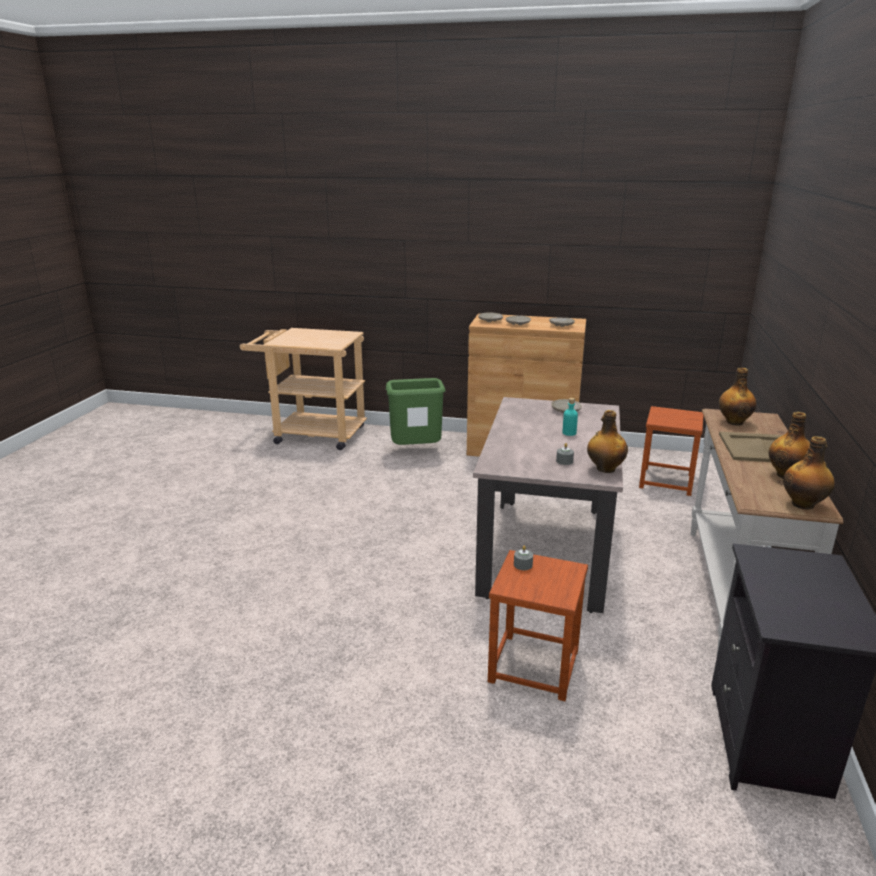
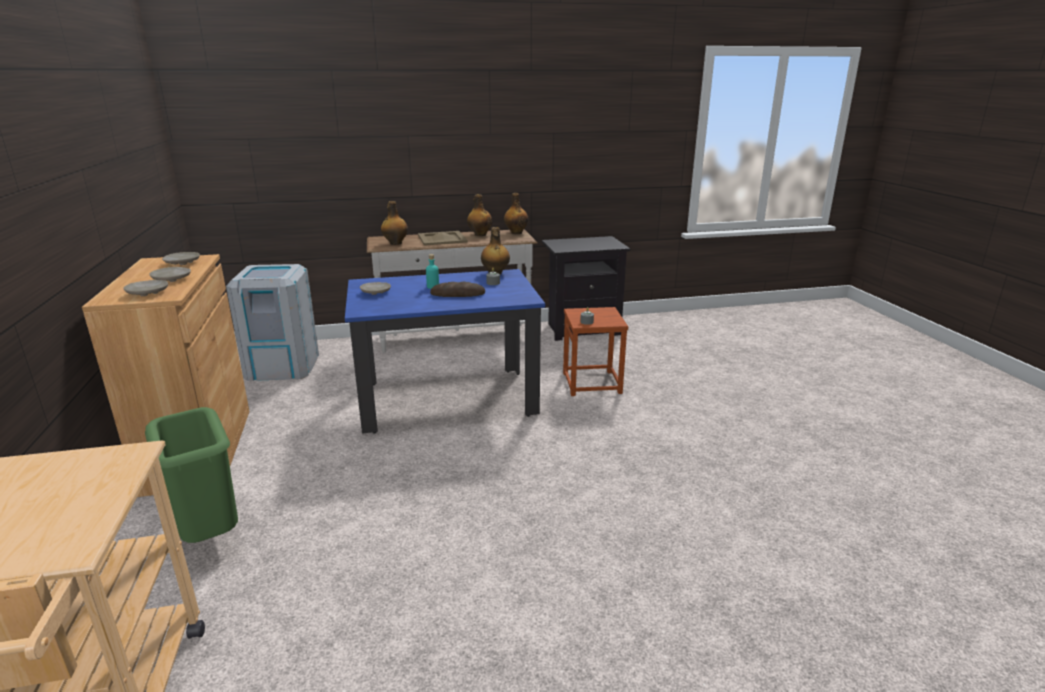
camera: 115 degrees left, 0 degrees up
(535, 439) = (457, 294): none -> bread
(546, 551) = (447, 399): beige dining table -> blue dining table
(666, 481) = (283, 366): brown stool -> grey trash can

